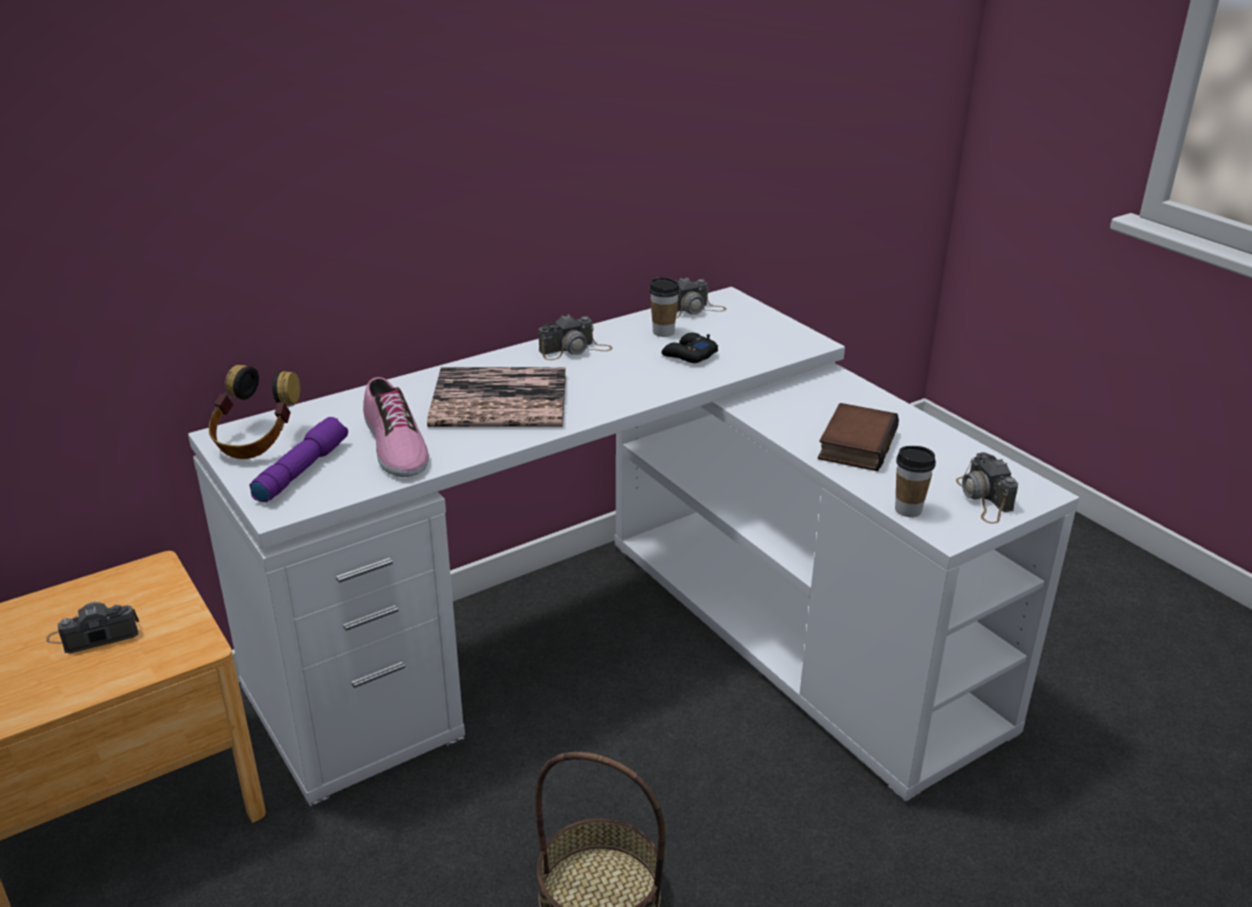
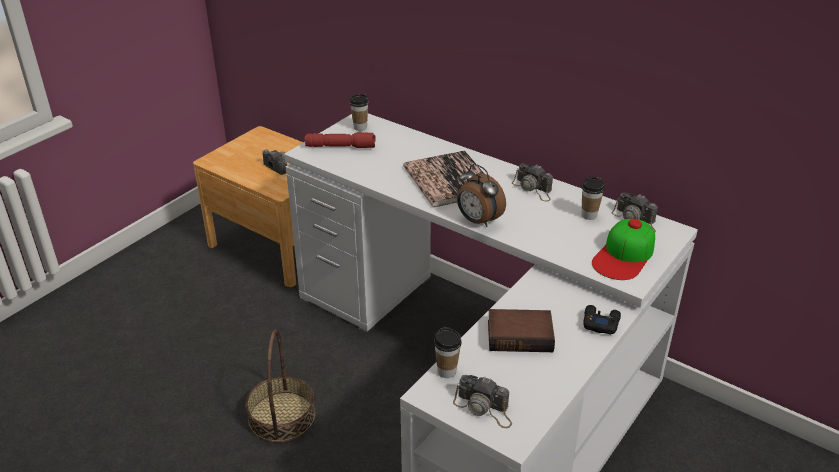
camera: 70 degrees right, 5 degrees up
(256, 441) = (360, 127): headphones -> cup
(301, 470) = (341, 146): purple flashlight -> red flashlight
(393, 445) = (379, 163): shoe -> none
(623, 402) = (477, 221): none -> alarm clock
(689, 355) = (563, 232): black game controller -> black game controller (600, 323)
(760, 334) = (624, 255): none -> cap
(984, 498) = (484, 408): camera -> camera turned 120 degrees counterclockwise

